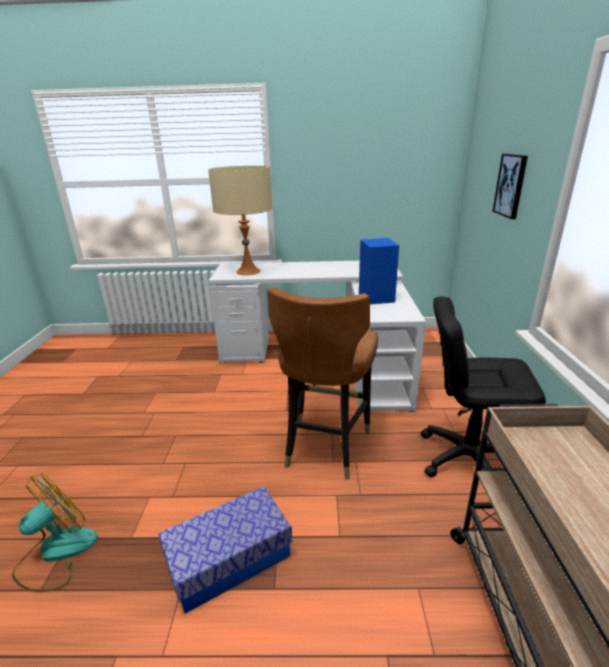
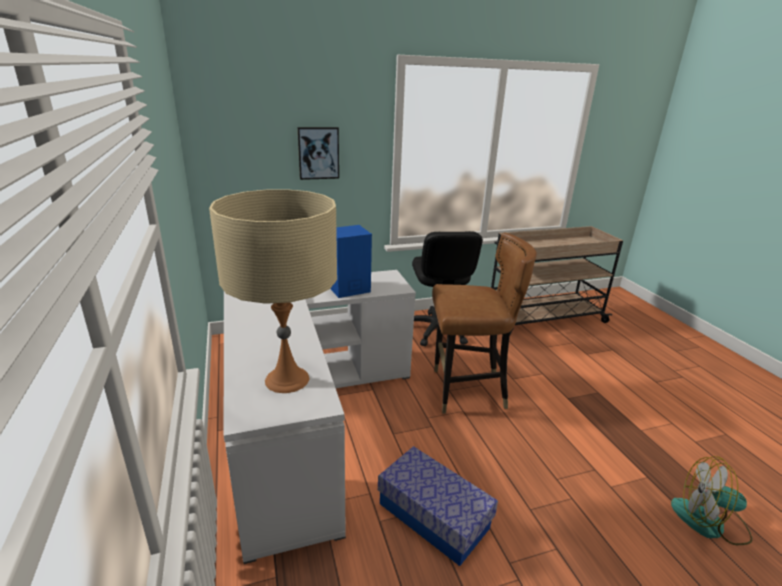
camera: 110 degrees left, 0 degrees up
(229, 559) = (603, 415): storage box -> storage box (433, 515)

